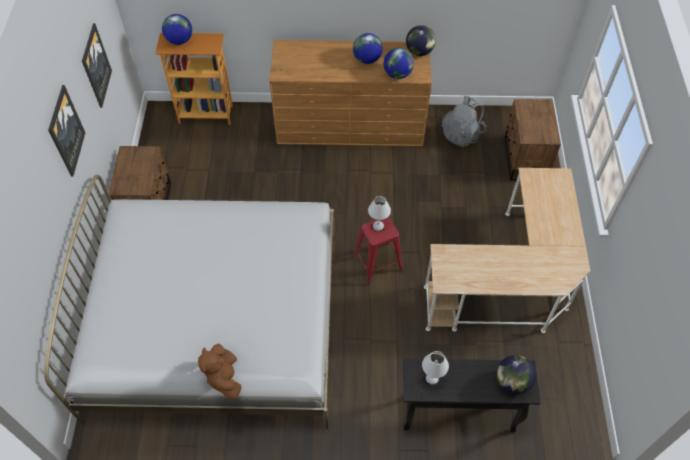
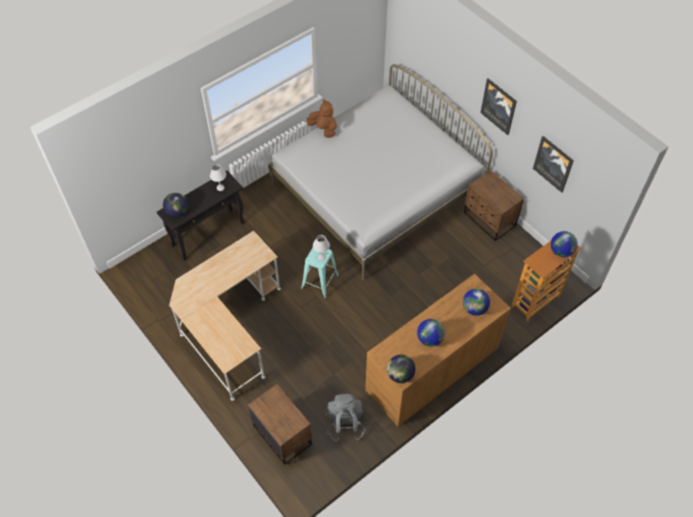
camera: 140 degrees right, 0 degrees up
(377, 264) = (320, 282): red stool -> turquoise stool
(397, 74) = (396, 342): globe -> globe (474, 308)

